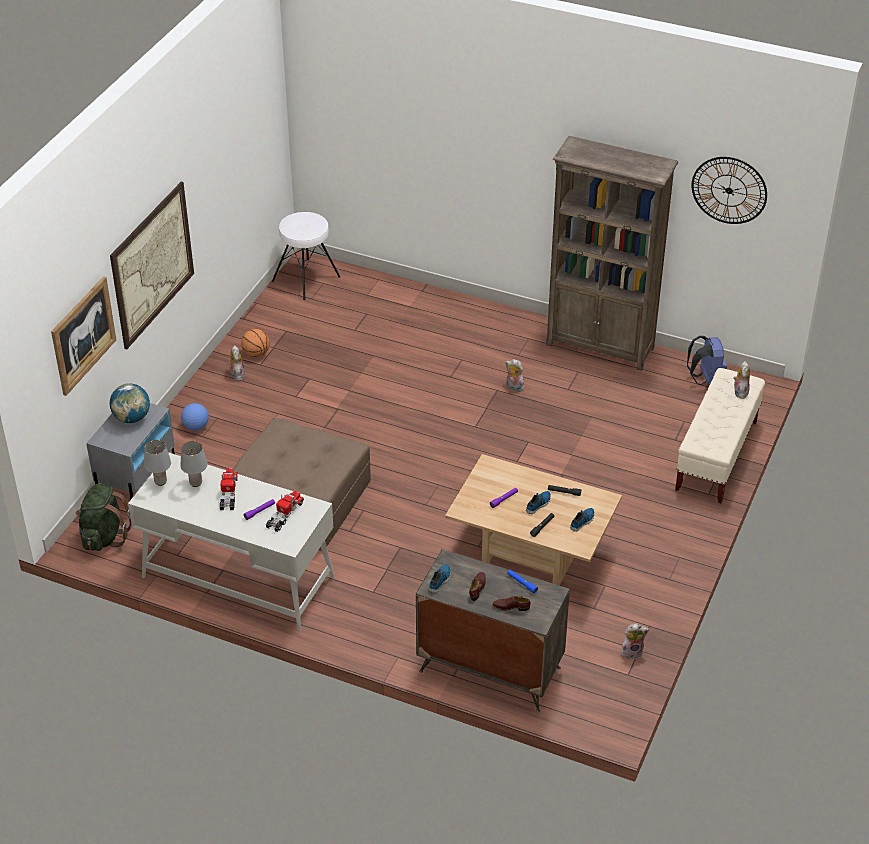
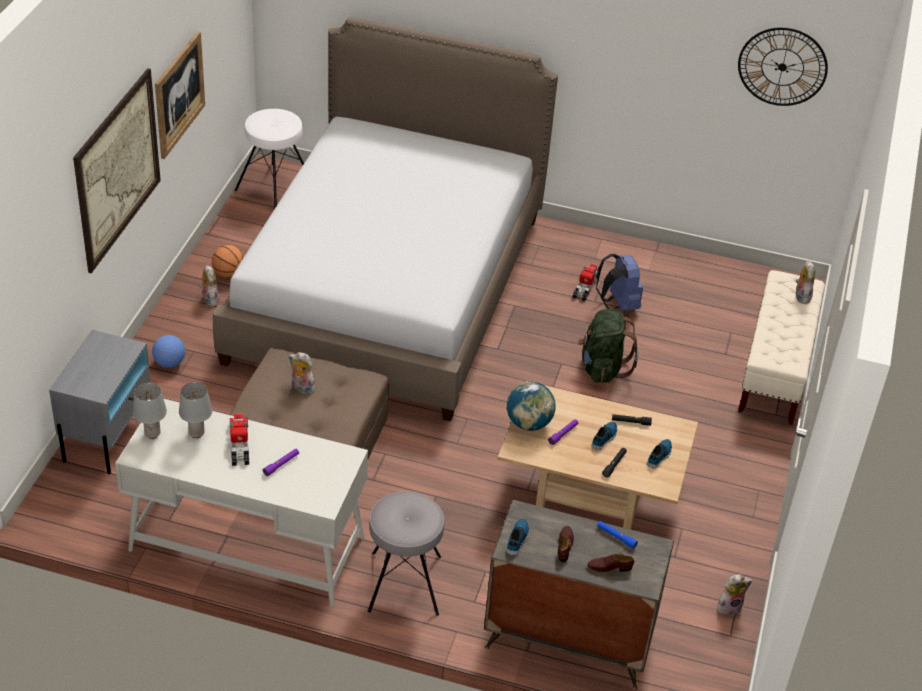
camera: 10 degrees left, 0 degrees up
(83, 335) = (44, 257): picture -> picture (179, 94)
(104, 536) = (75, 502): green backpack -> green backpack (602, 368)
(132, 418) = (102, 356): globe -> globe (529, 423)
(285, 515) = (313, 467): toy truck -> toy truck (585, 286)
(361, 616) = (404, 583): none -> grey stool
(390, 370) = (388, 288): none -> bed
(514, 387) = (533, 302): plush toy -> plush toy (301, 388)
(600, 346) = (621, 252): brown bookcase -> none
(706, 380) = (745, 285): blue backpack -> blue backpack (618, 304)

